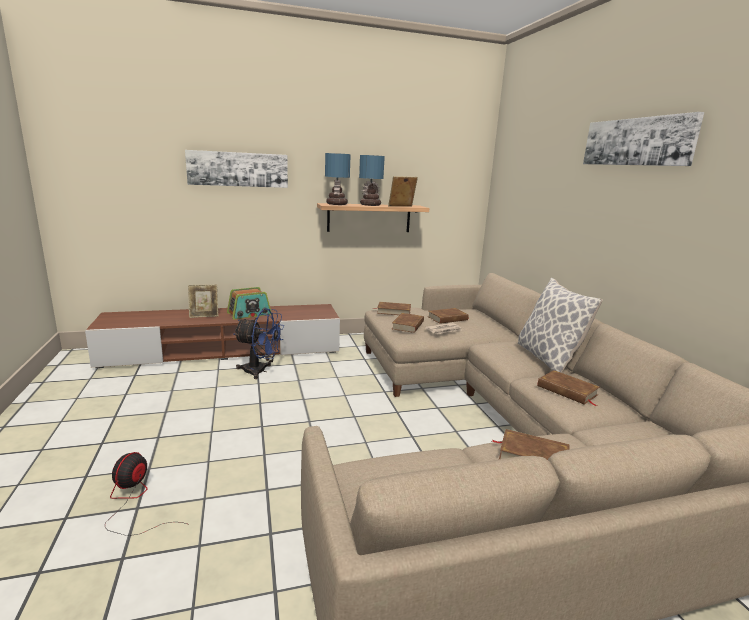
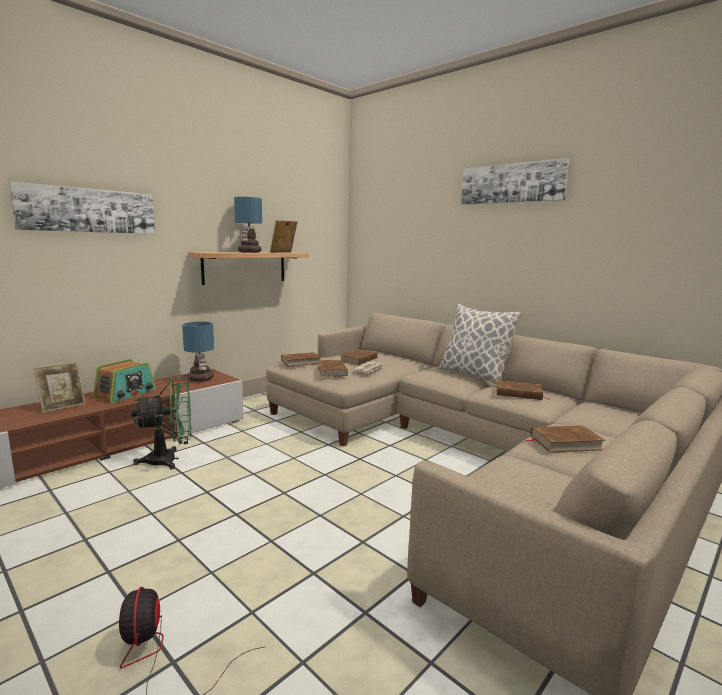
camera: 30 degrees left, 5 degrees down
(260, 371) = (170, 460): blue fan -> green fan
(336, 204) = (214, 252): table lamp -> table lamp (200, 378)

